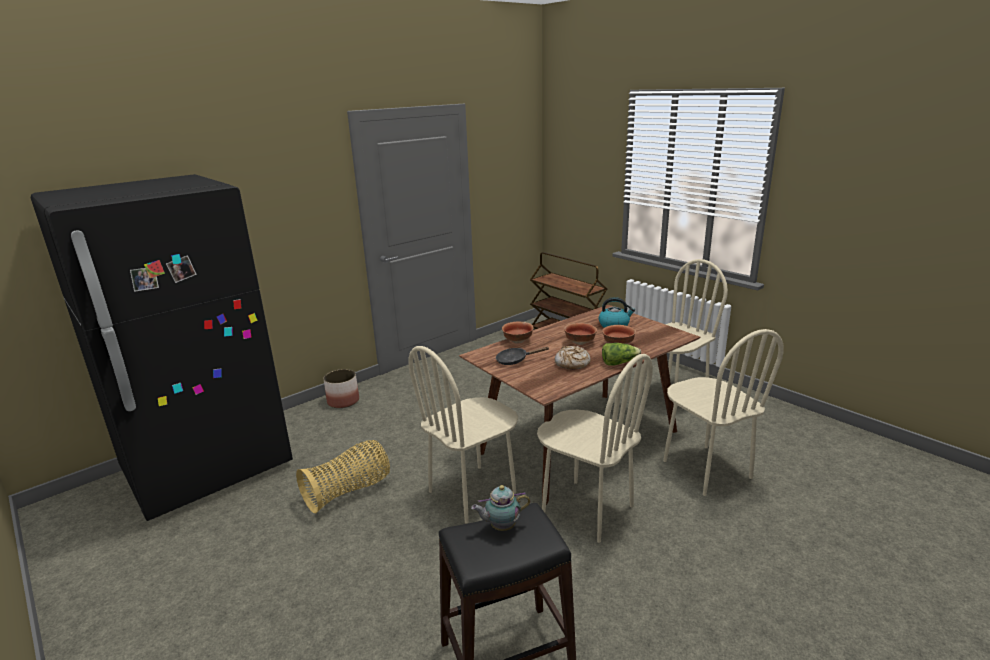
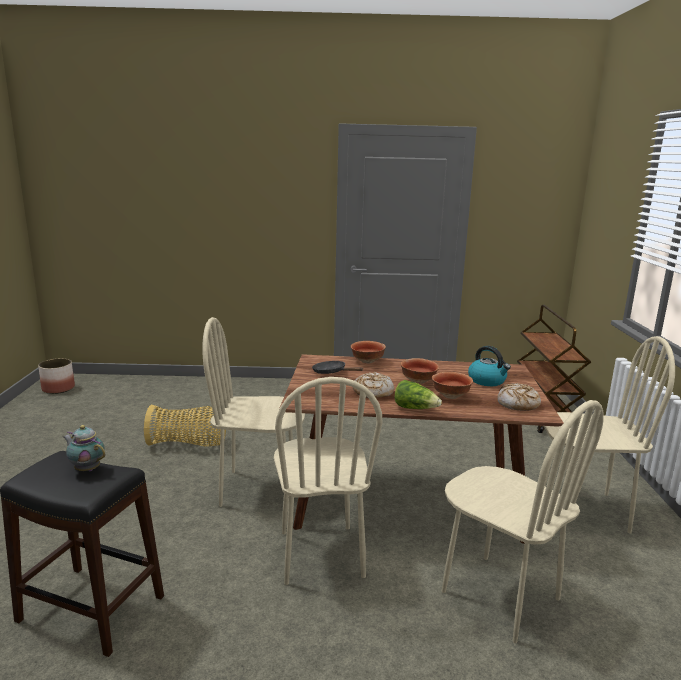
camera: 40 degrees right, 5 degrees down
(208, 469) = (146, 393): black fridge -> none
(343, 401) = (279, 386): planter -> planter (58, 388)
(659, 334) = (517, 404): none -> bread
(706, 469) = (499, 595): beige chair -> beige chair turned 60 degrees counterclockwise

